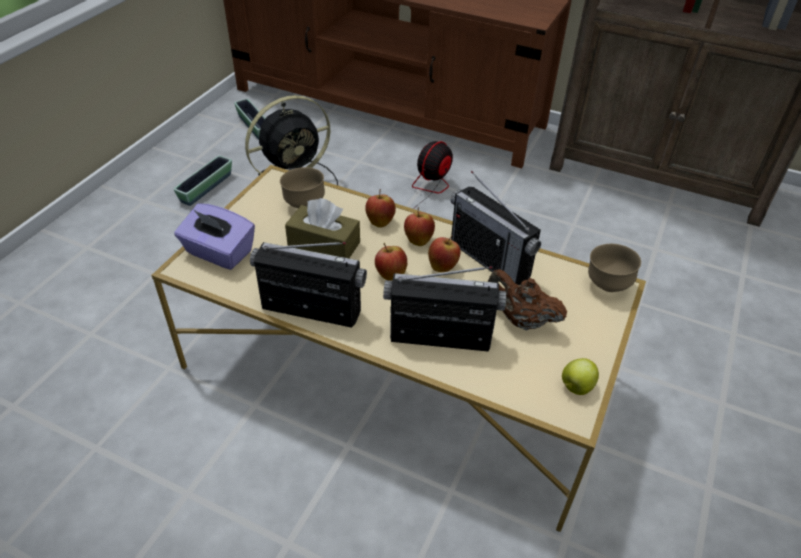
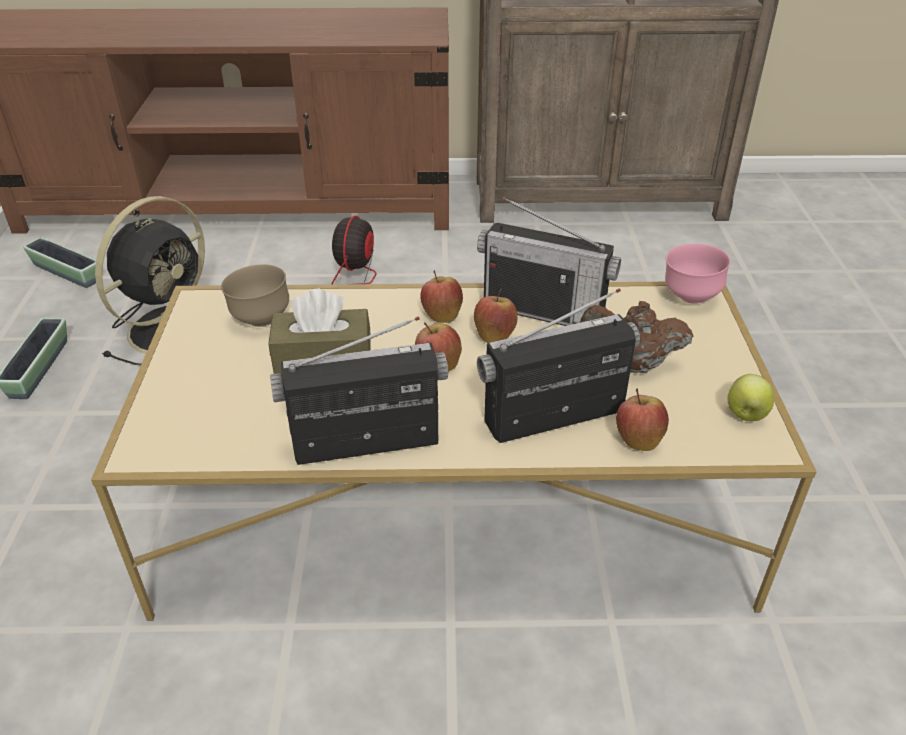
camera: 25 degrees left, 5 degrees down
(219, 253) = (179, 416): purple tissue box -> none
(380, 221) = (377, 310): apple -> apple (638, 440)
(607, 285) = (689, 297): brown bowl -> pink bowl

